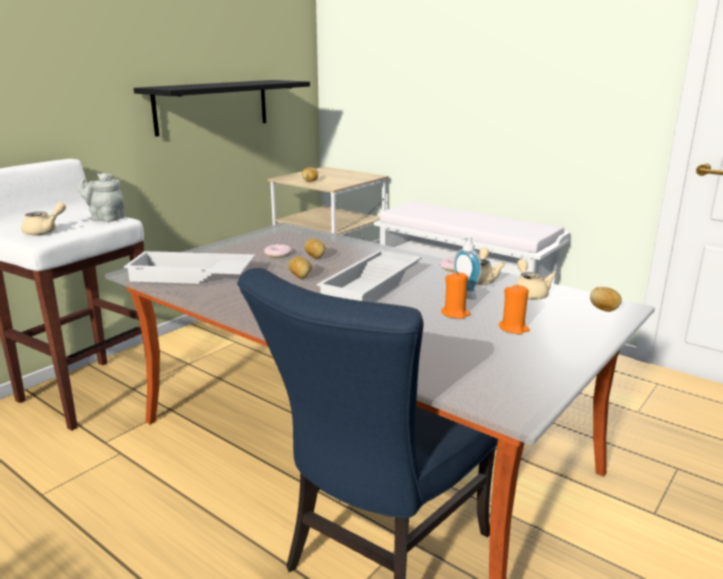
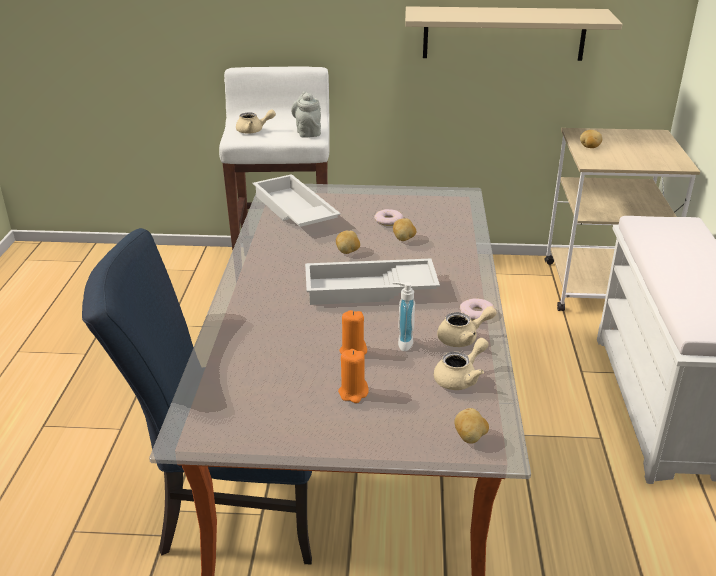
camera: 55 degrees right, 10 degrees up
(212, 106) = (504, 33): black shelf -> beige shelf

